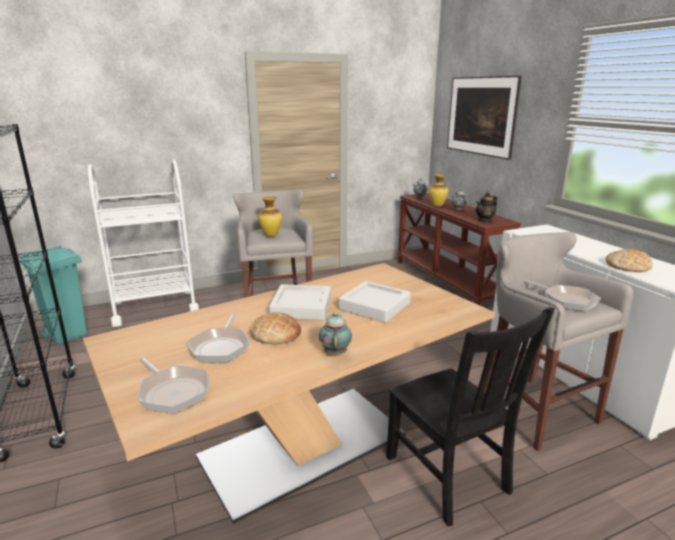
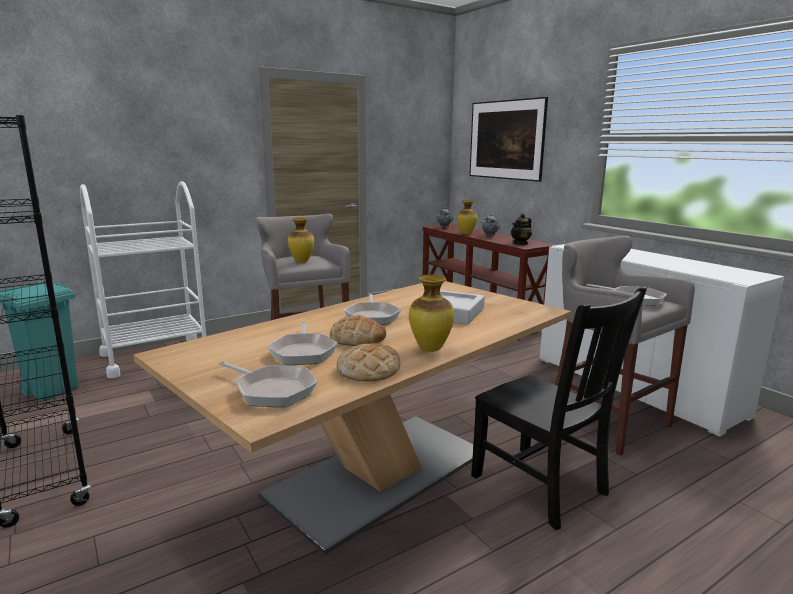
camera: 10 degrees left, 5 degrees down
(301, 307) = (372, 316): grey tray -> frying pan
(335, 352) = (431, 349): teapot -> vase
(628, 266) = (681, 267): bread -> bread (369, 370)

